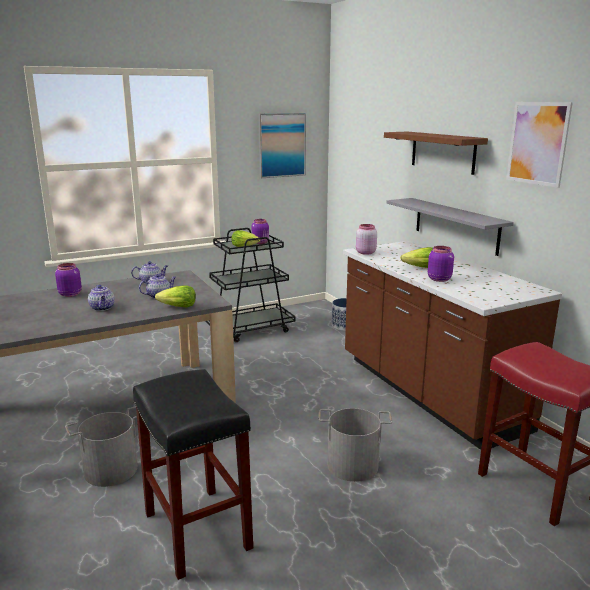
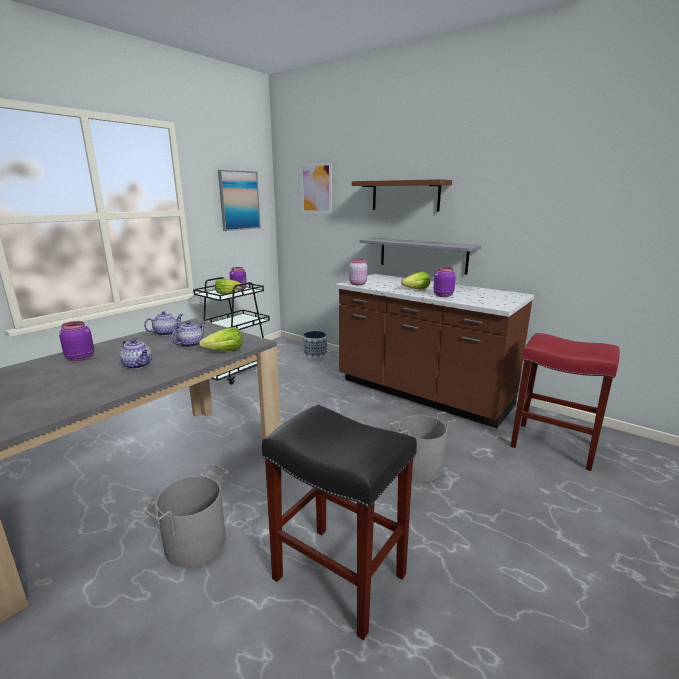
camera: 25 degrees left, 0 degrees up
(537, 143) = (502, 180): picture -> picture (316, 188)

